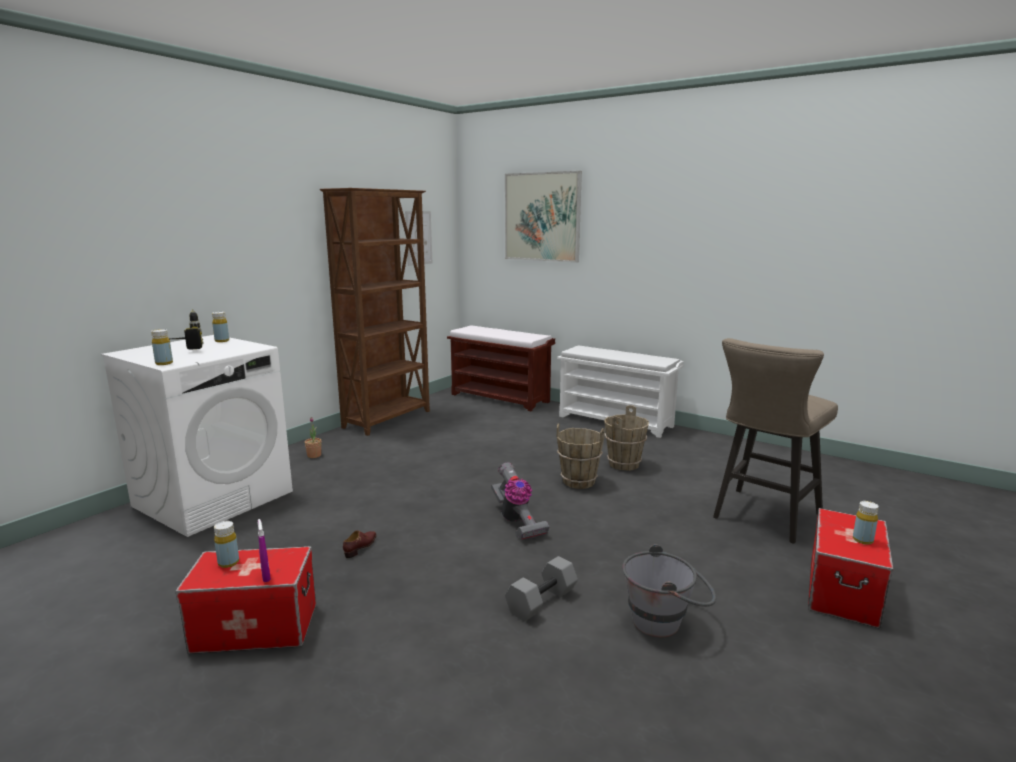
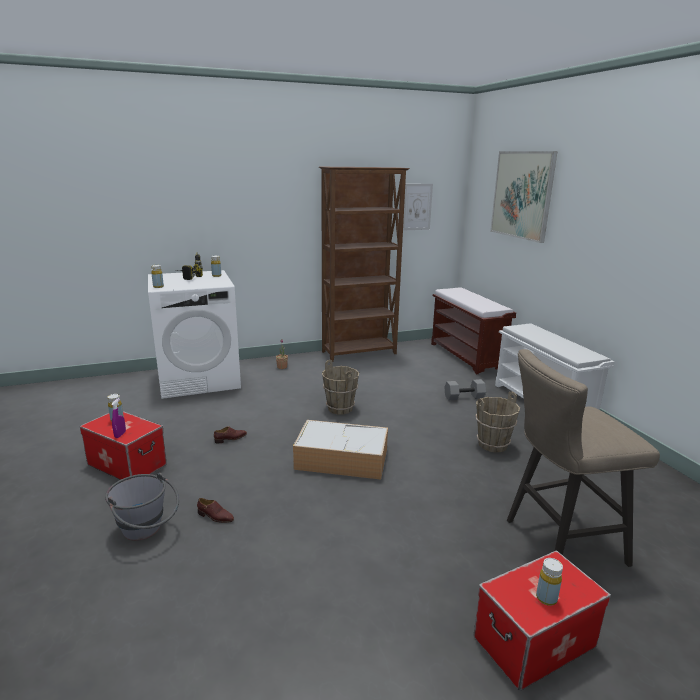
camera: 35 degrees right, 5 degrees up
(464, 629) = (215, 517): none -> brown shoe
(516, 521) = (343, 459): vacuum cleaner -> storage box
(541, 600) = (282, 521): grey dumbbell -> grey dumbbell (464, 397)
(578, 481) = (432, 446): brown bucket -> brown bucket (340, 408)
(666, 622) = (342, 580): grey bucket -> grey bucket (146, 531)

